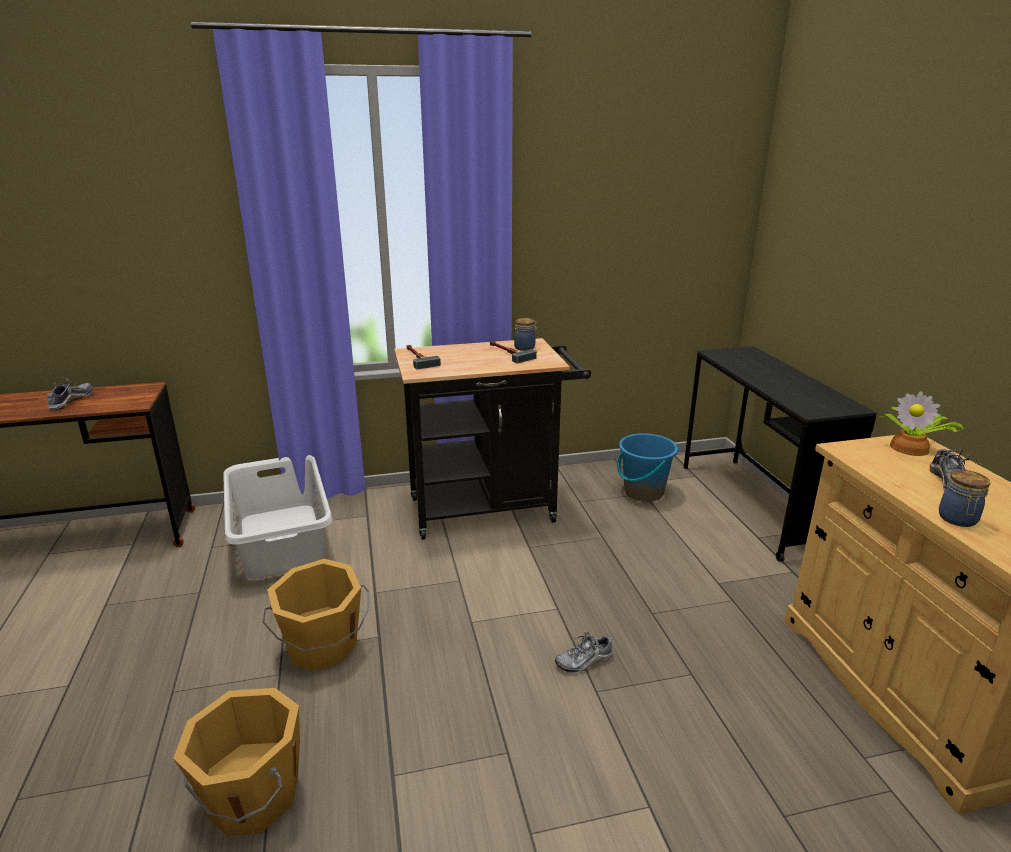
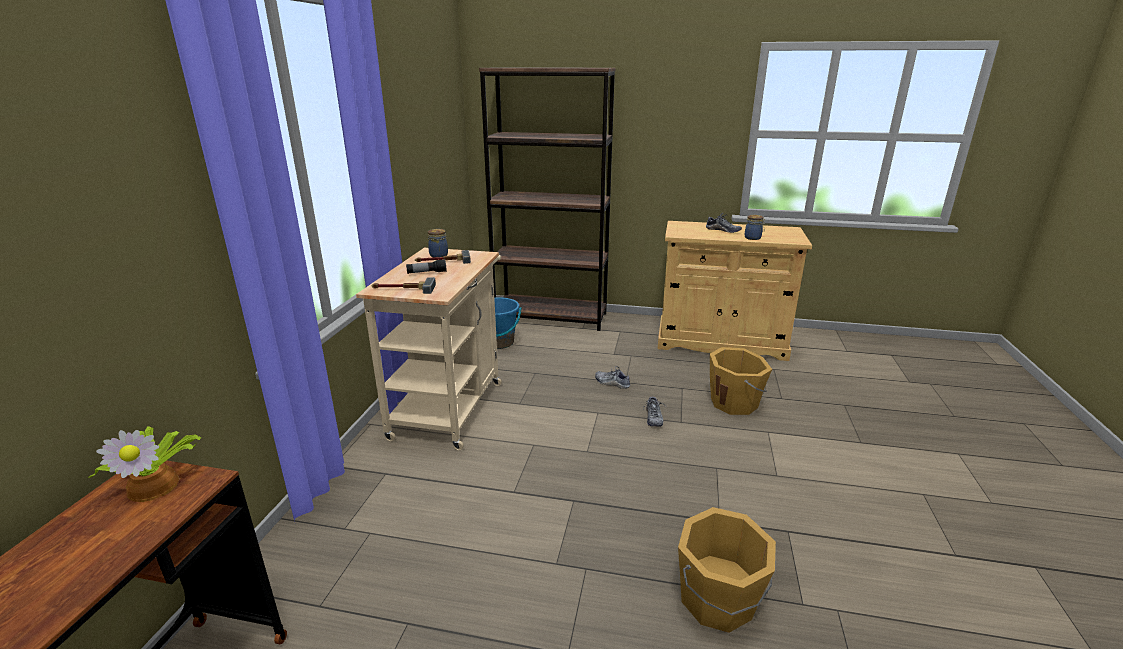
camera: 65 degrees left, 0 degrees up
(71, 401) = (76, 553): shoe -> shoe (612, 383)
(283, 539) = (366, 540): grey laundry basket -> none
(322, 646) = (565, 536): orange bucket -> orange bucket (735, 403)
(468, 356) = (426, 273): none -> flashlight
(491, 508) = (450, 405): black cart -> beige cart
(754, 505) = (551, 317): black desk -> brown bookcase
(911, 447) = (683, 225): potted plant -> potted plant (156, 484)

